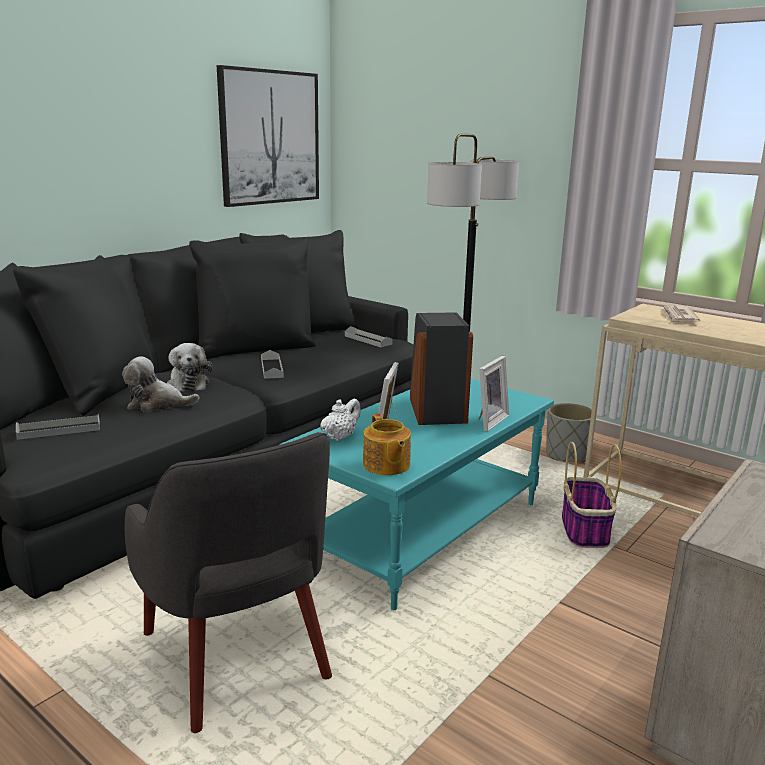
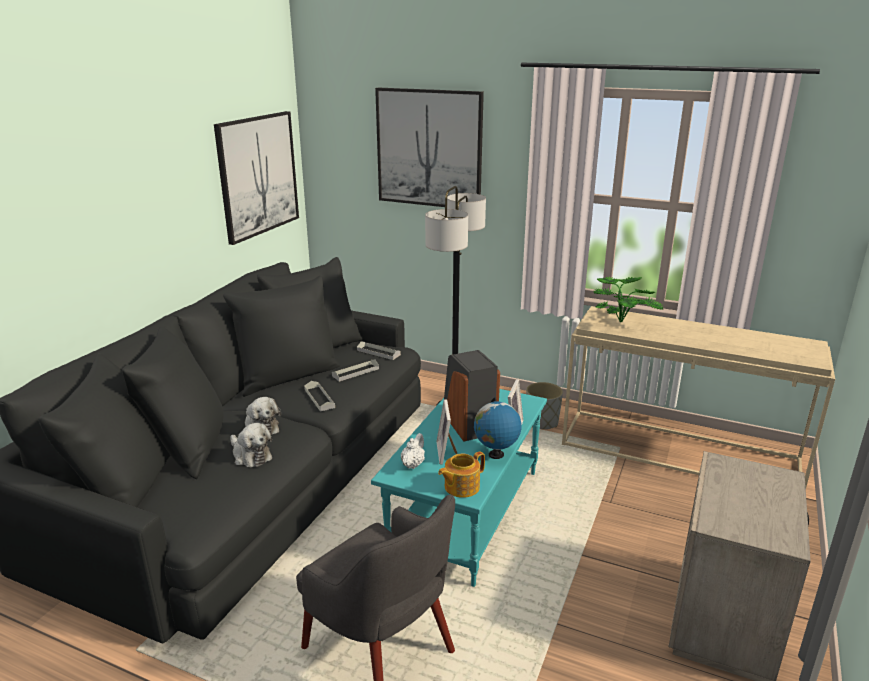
camera: 15 degrees left, 5 degrees up
(59, 430) = (188, 498): grey tray -> grey tray (355, 372)
(157, 404) = (250, 455): plush toy -> plush toy turned 120 degrees counterclockwise
(386, 465) = (461, 487): teapot -> teapot turned 90 degrees clockwise
(452, 442) = (496, 455): none -> globe
(463, 111) = (429, 148): none -> picture
(585, 531) = (578, 490): basket -> none
(678, 317) = (622, 321): newspaper -> potted plant

